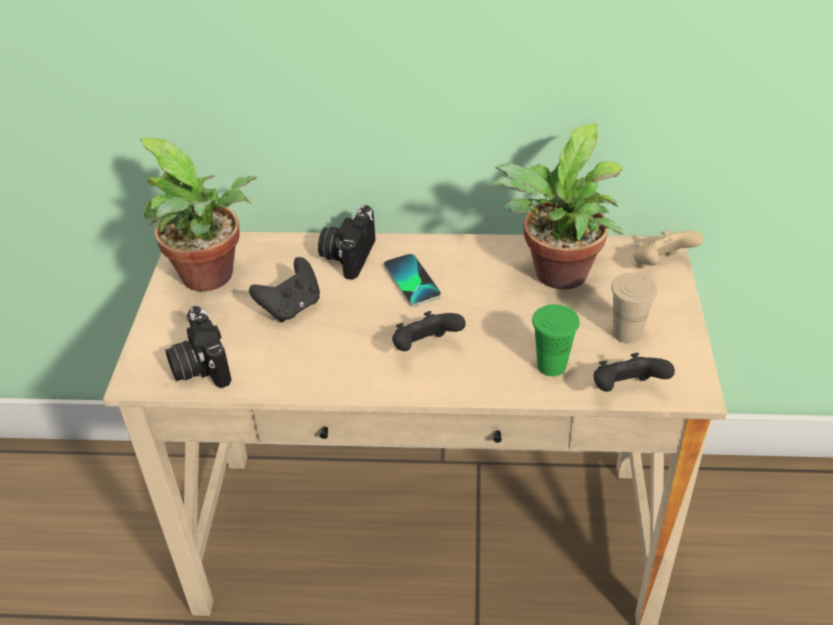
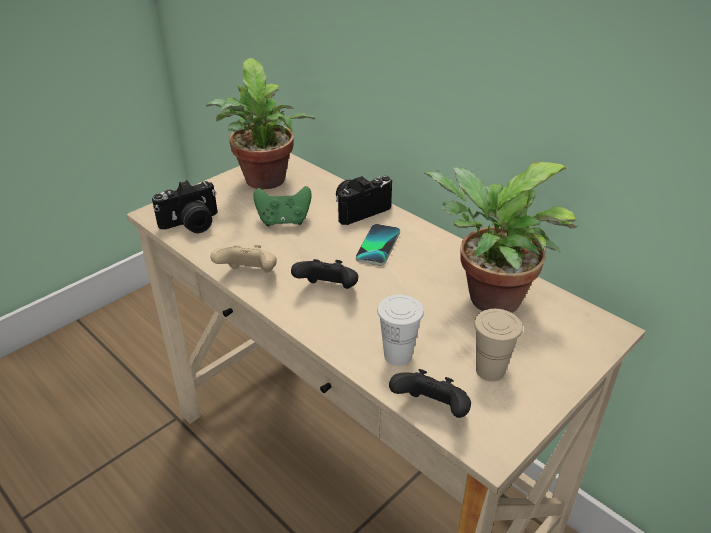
camera: 40 degrees right, 5 degrees down
(199, 366) = (191, 224): camera -> camera turned 135 degrees counterclockwise
(291, 307) = (284, 221): black game controller -> green game controller
(551, 366) = (398, 355): green cup -> white cup
(661, 265) = (591, 339): beige game controller -> beige game controller (249, 275)

